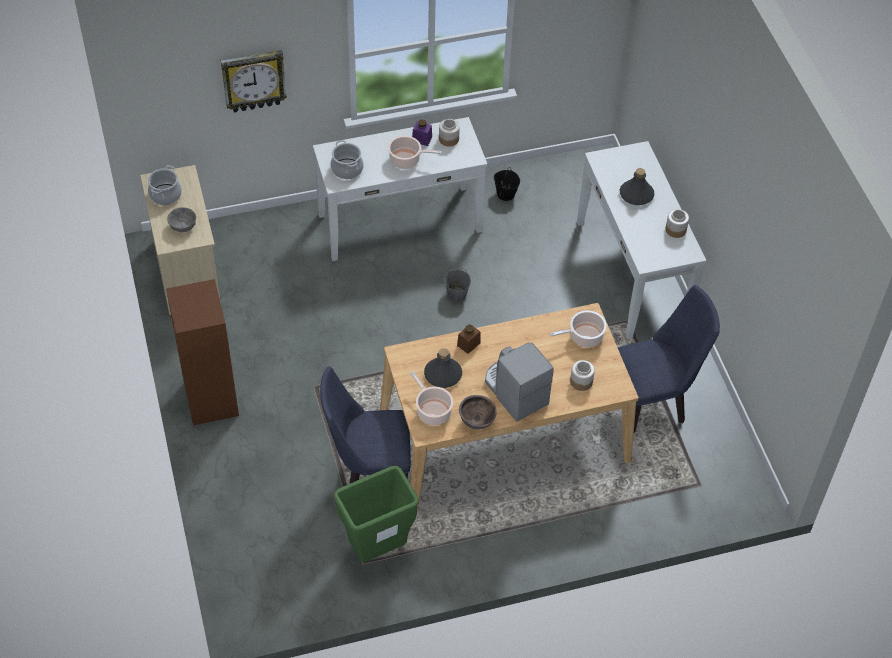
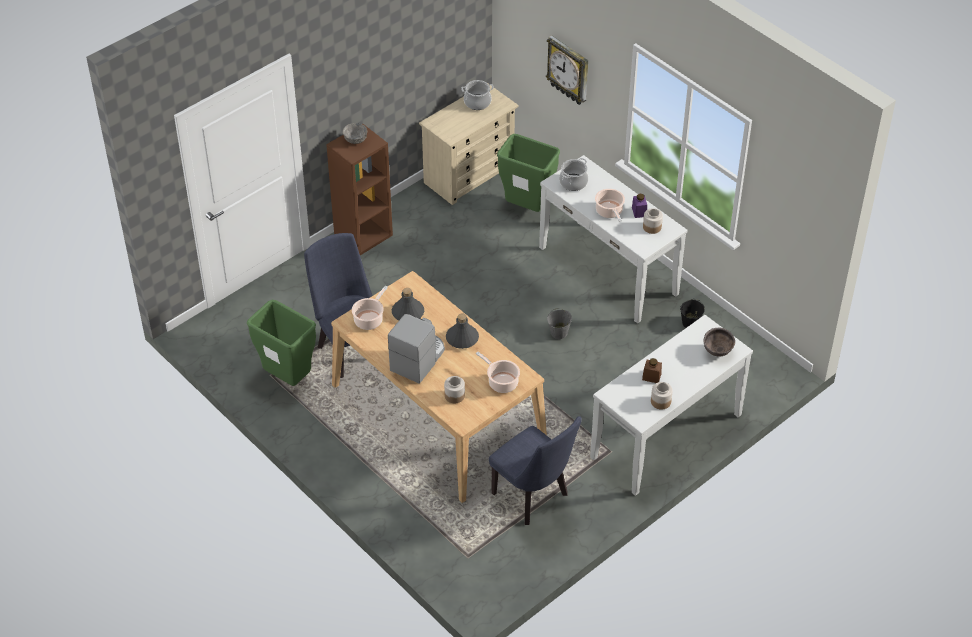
camera: 65 degrees right, 5 degrees down
(182, 226) = (454, 123): grey bowl -> grey bowl (355, 139)
(271, 246) = (527, 208): none -> green trash can
(468, 344) = (447, 316): brown jar -> brown jar (651, 377)
(476, 422) = (375, 348): brown bowl -> brown bowl (717, 352)
(636, 194) = (682, 363): grey bottle -> grey bottle (462, 338)

